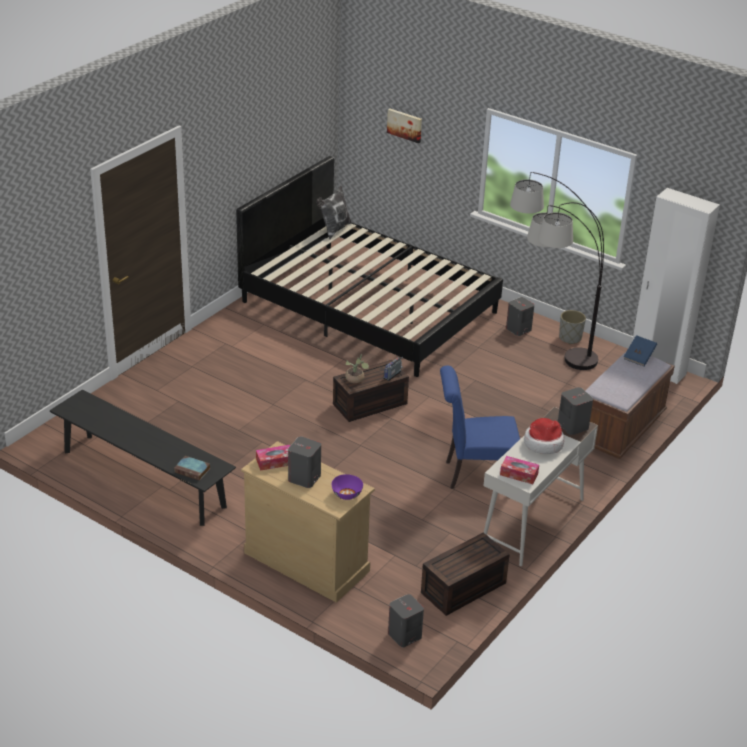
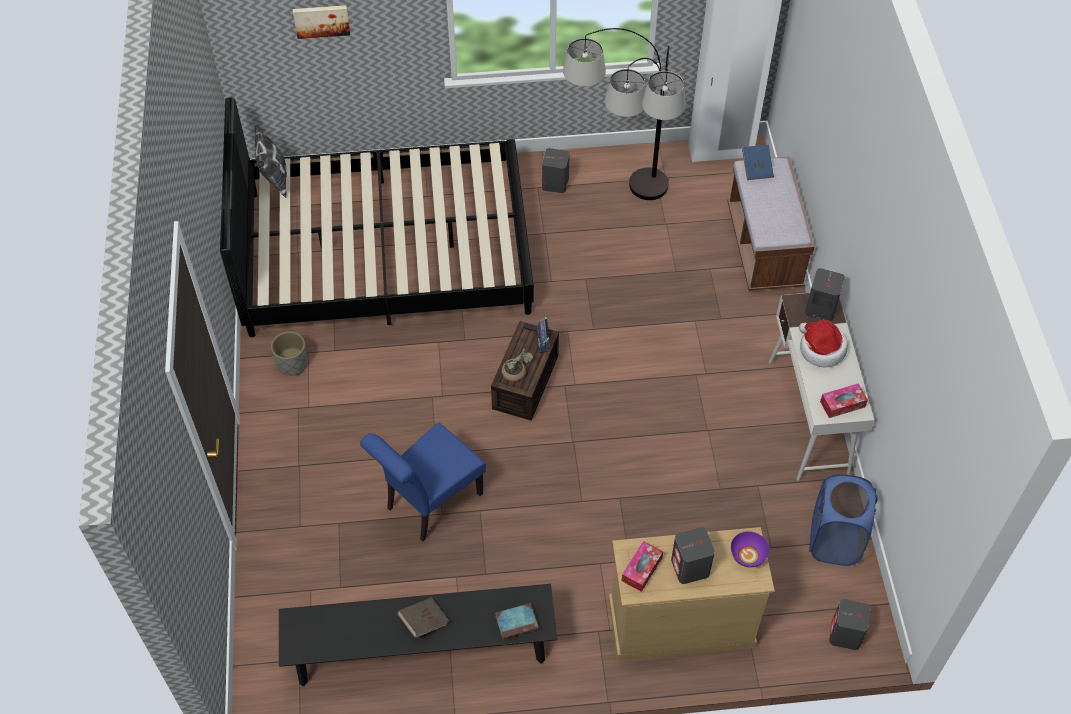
camera: 40 degrees left, 20 degrees up
(144, 439) = (423, 621): none -> brown book
(463, 589) = (834, 541): brown storage box -> blue laundry basket
(475, 474) = (706, 397): blue chair -> blue chair (429, 504)
(570, 338) = (611, 162): grey planter -> grey planter (293, 364)

